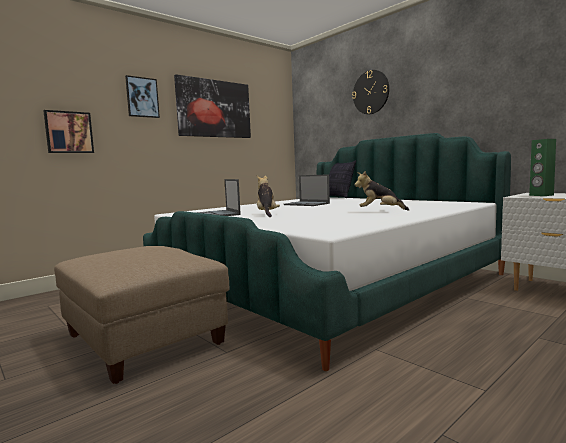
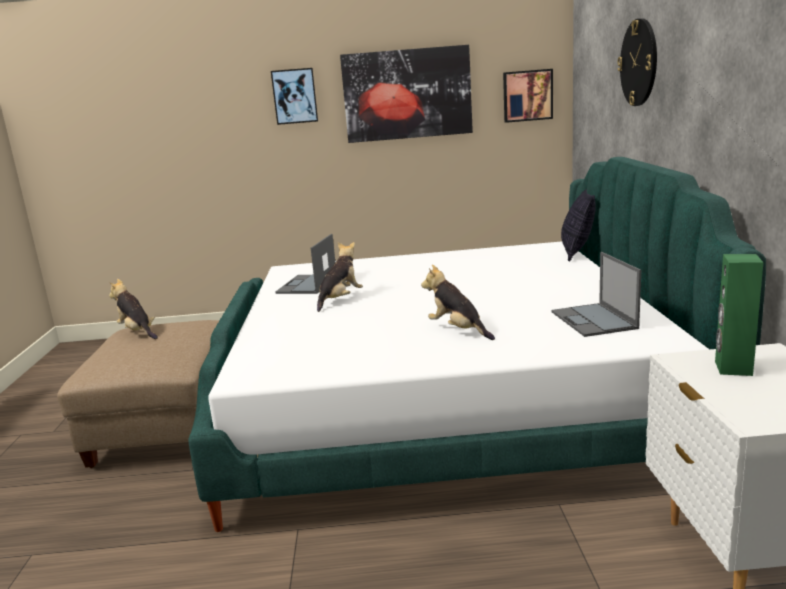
camera: 40 degrees right, 10 degrees up
(69, 132) = (208, 154): picture -> picture (527, 95)
(101, 254) = (137, 332): none -> plush toy
(307, 204) = (464, 273): laptop -> laptop (594, 320)

